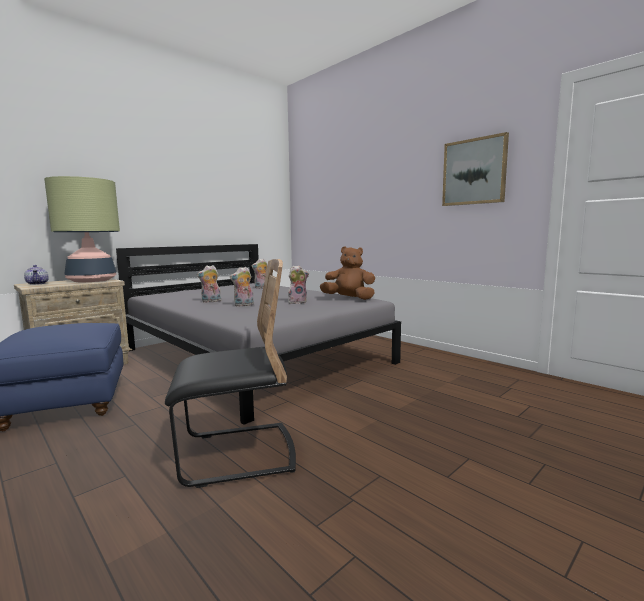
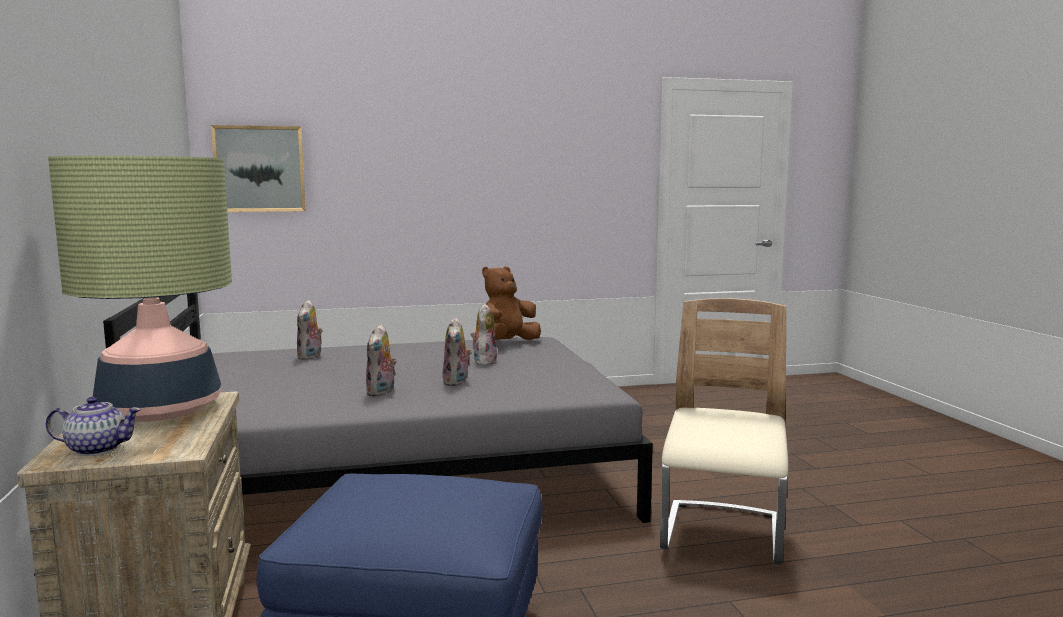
camera: 60 degrees left, 0 degrees up
(237, 454) = (722, 535): black chair -> beige chair
(474, 172) = (578, 163): picture -> picture (259, 169)

